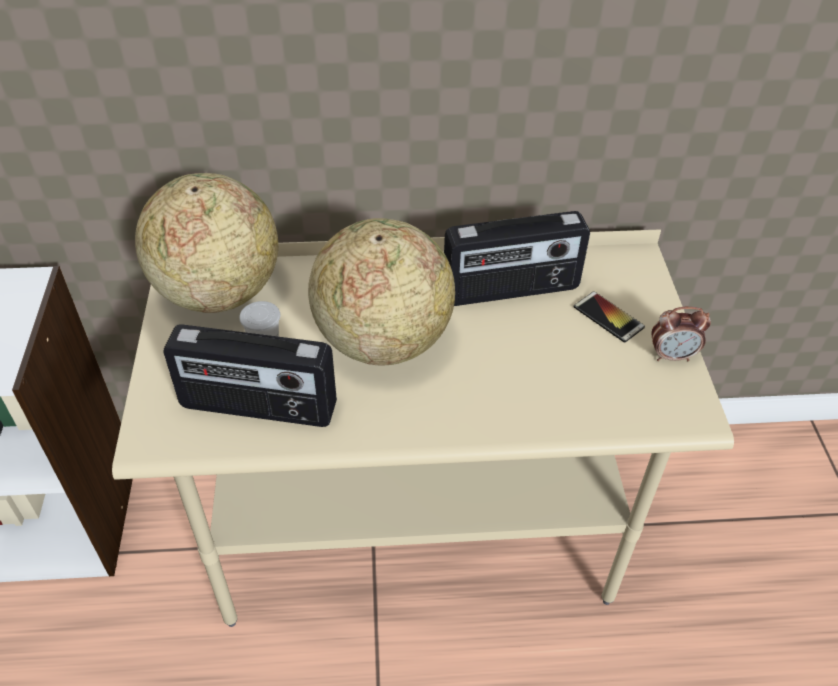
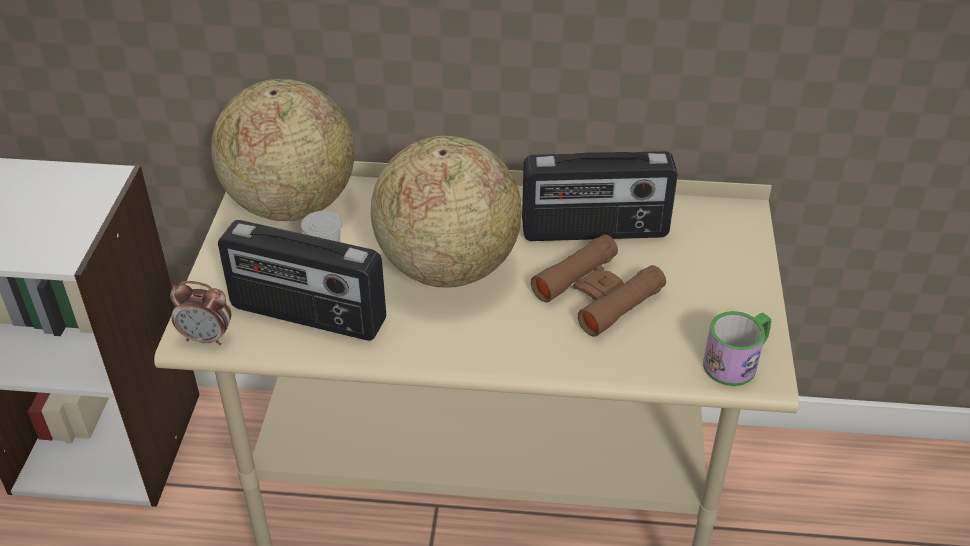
camera: 10 degrees right, 5 degrees down
(528, 352) = (598, 293): none -> brown binoculars
(608, 317) = (693, 268): phone -> none
(670, 406) = (737, 361): none -> mug
(672, 356) = (753, 313): alarm clock -> alarm clock (207, 338)

